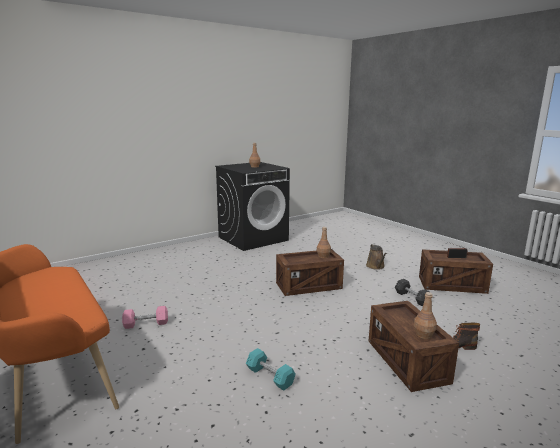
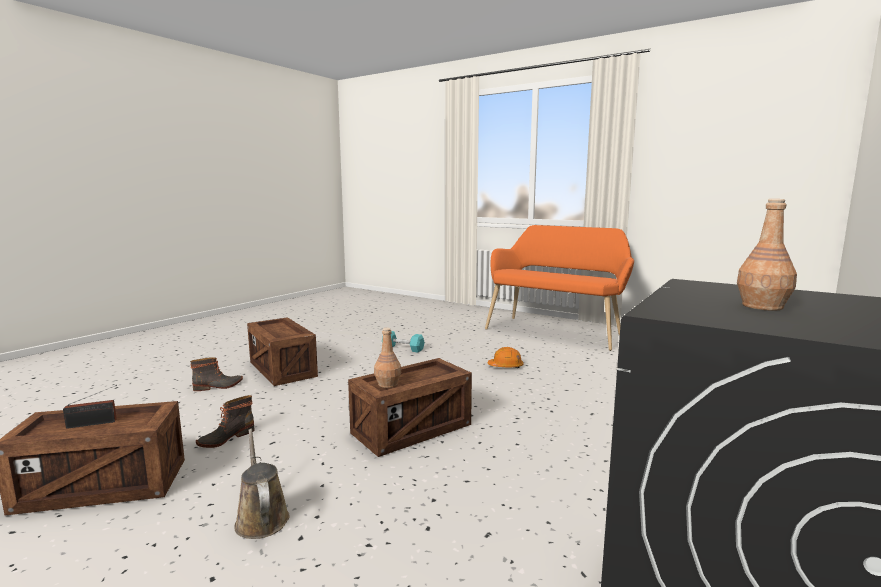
camera: 160 degrees right, 5 degrees down
(146, 324) = (554, 359): pink dumbbell -> none
(198, 323) = (506, 366): none -> orange hard hat
(412, 298) = (226, 438): grey dumbbell -> boot
(423, 335) = (273, 326): brown bottle -> none

